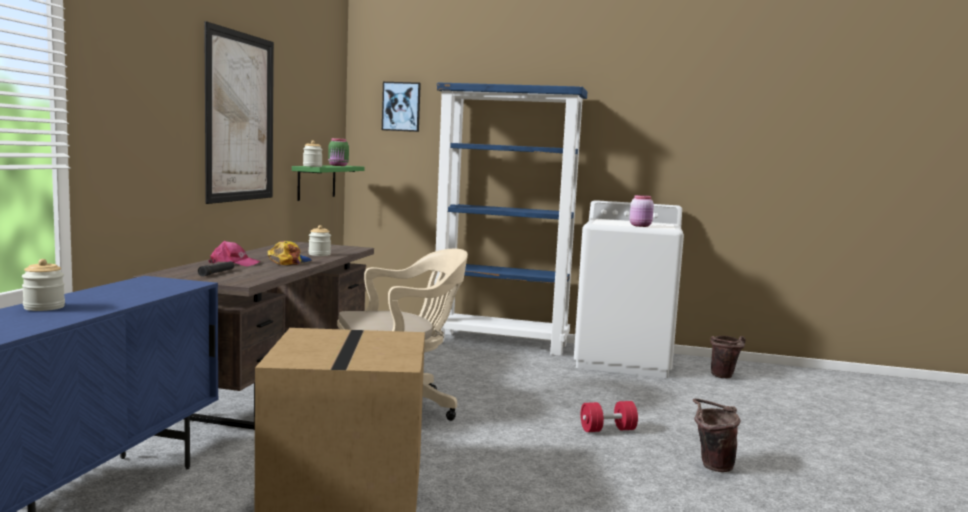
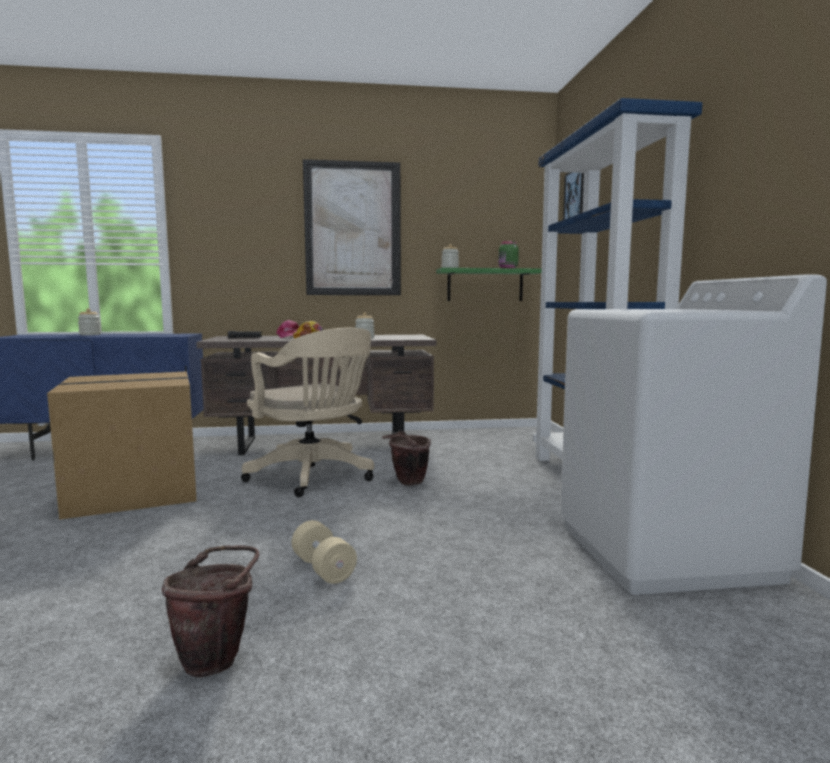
camera: 70 degrees right, 0 degrees up
(607, 430) = (323, 569): red dumbbell -> beige dumbbell
(641, 226) = (633, 309): pink jar -> none
(724, 377) = (754, 657): brown bucket -> brown bucket (407, 483)

